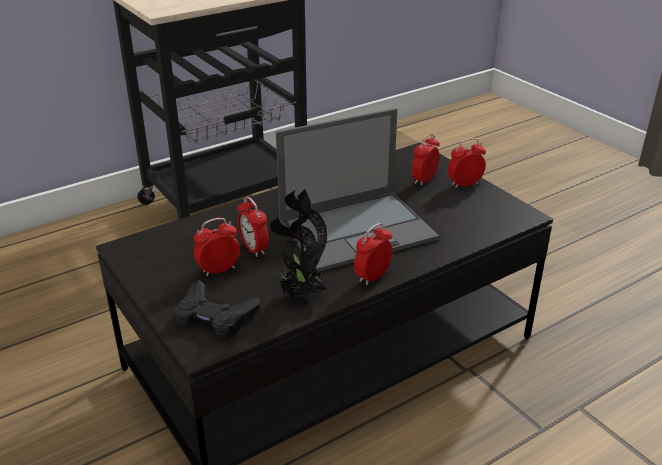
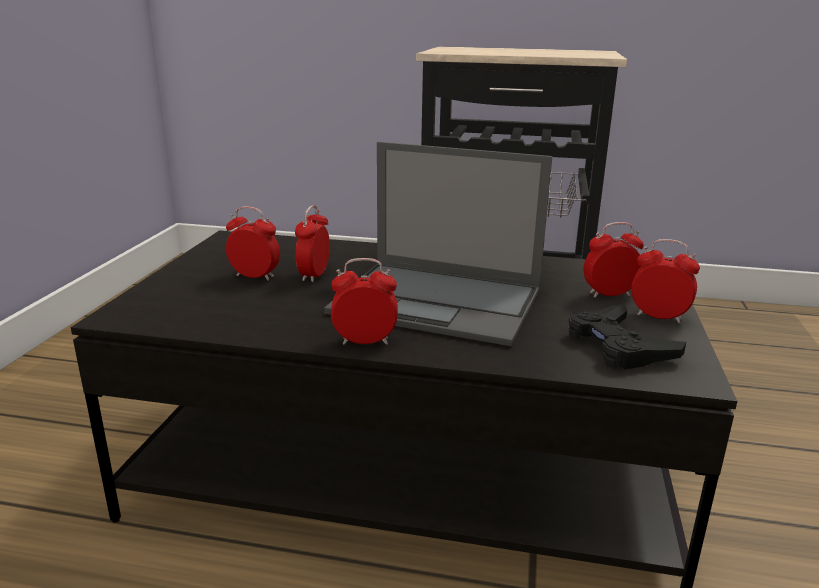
camera: 45 degrees right, 10 degrees down
(215, 316) = (177, 302): black game controller -> black game controller (618, 346)
(300, 296) = (268, 322): potted plant -> none

